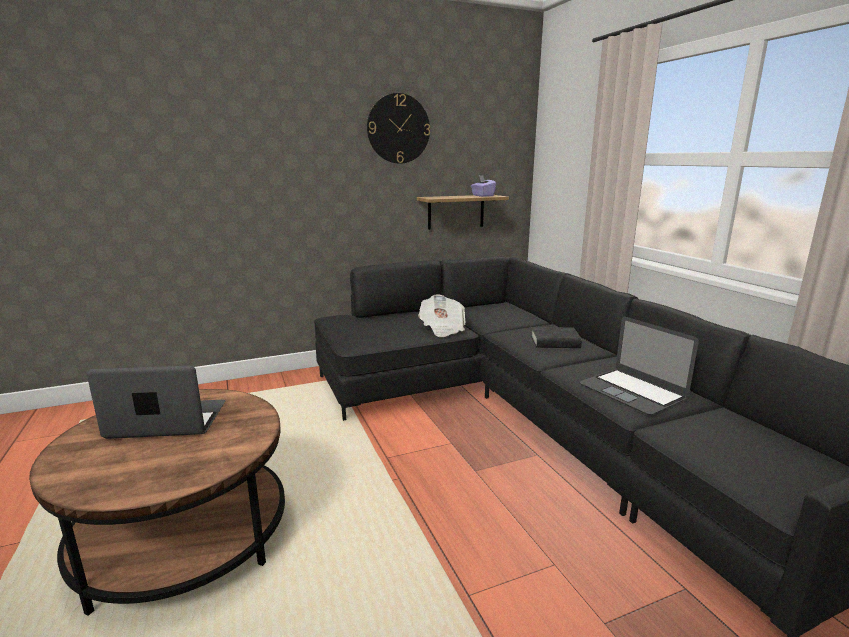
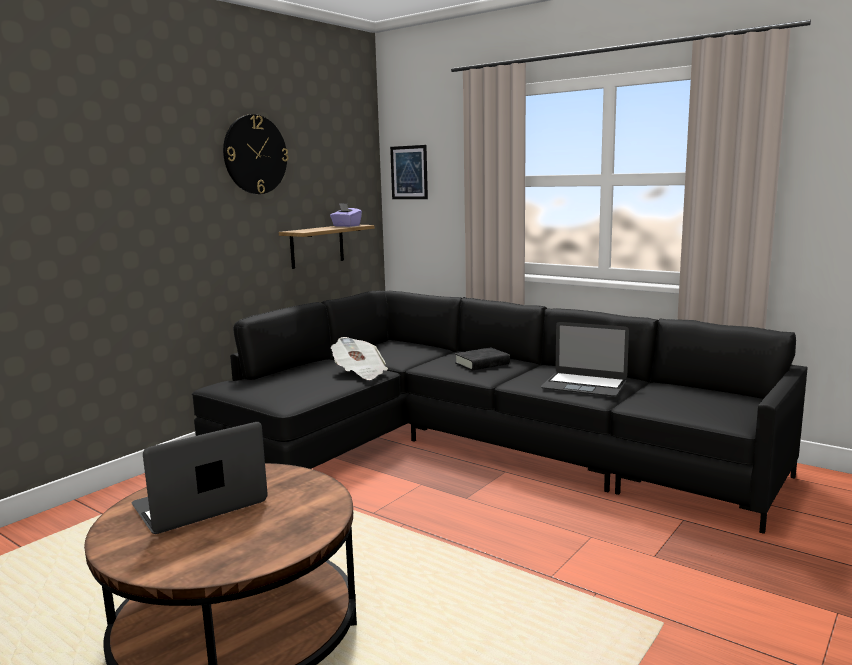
camera: 30 degrees left, 5 degrees down
(554, 148) = (409, 172): none -> picture

